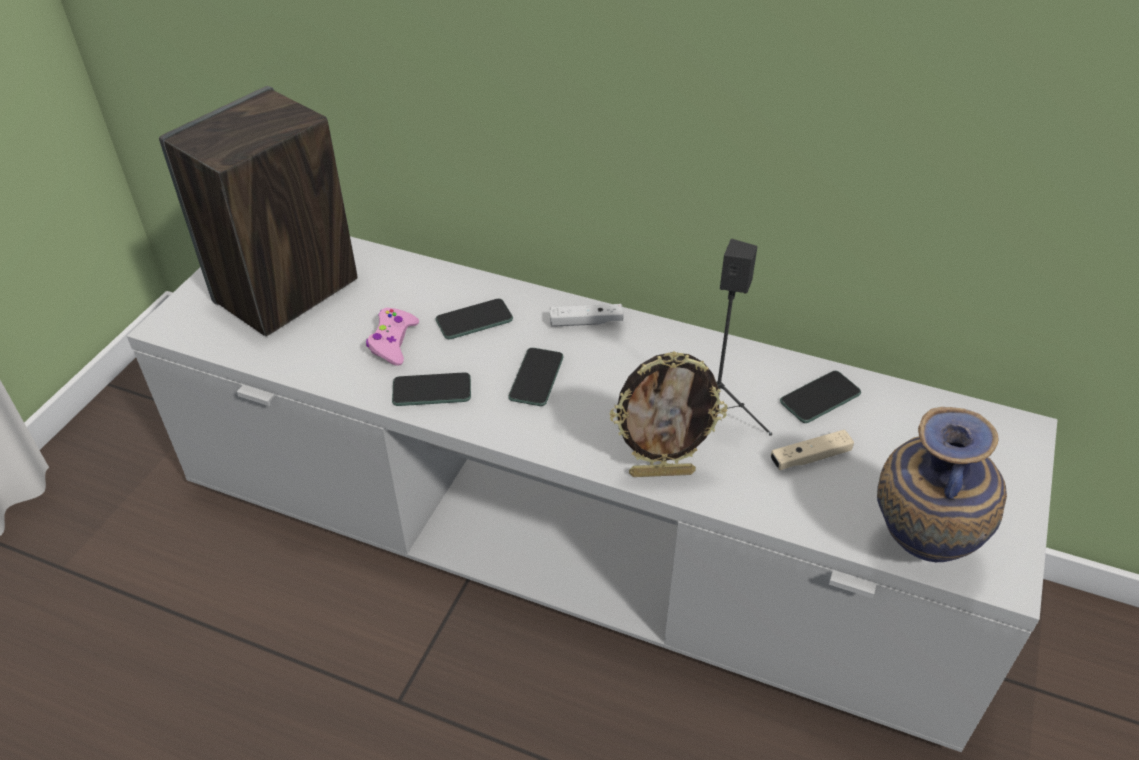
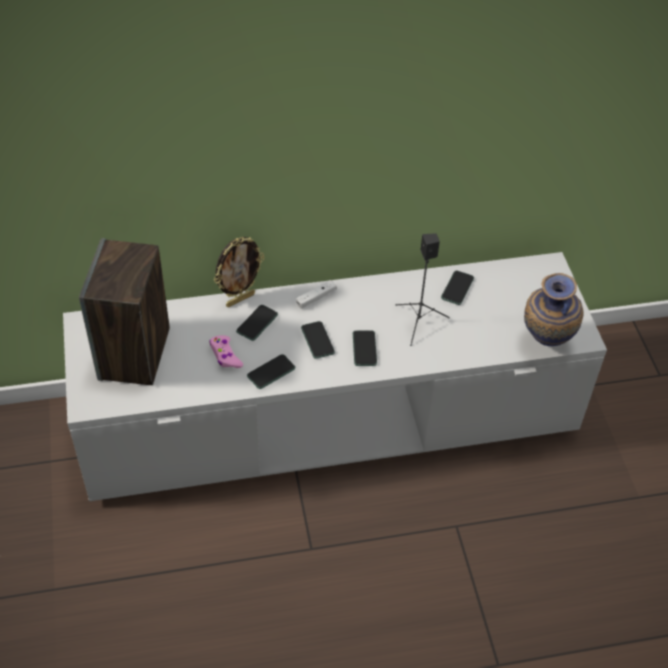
camera: 35 degrees left, 5 degrees up
(595, 420) = (364, 349): none -> phone
(662, 472) = (415, 360): picture frame -> picture frame (240, 299)
(810, 457) = (473, 321): beige game controller -> none

